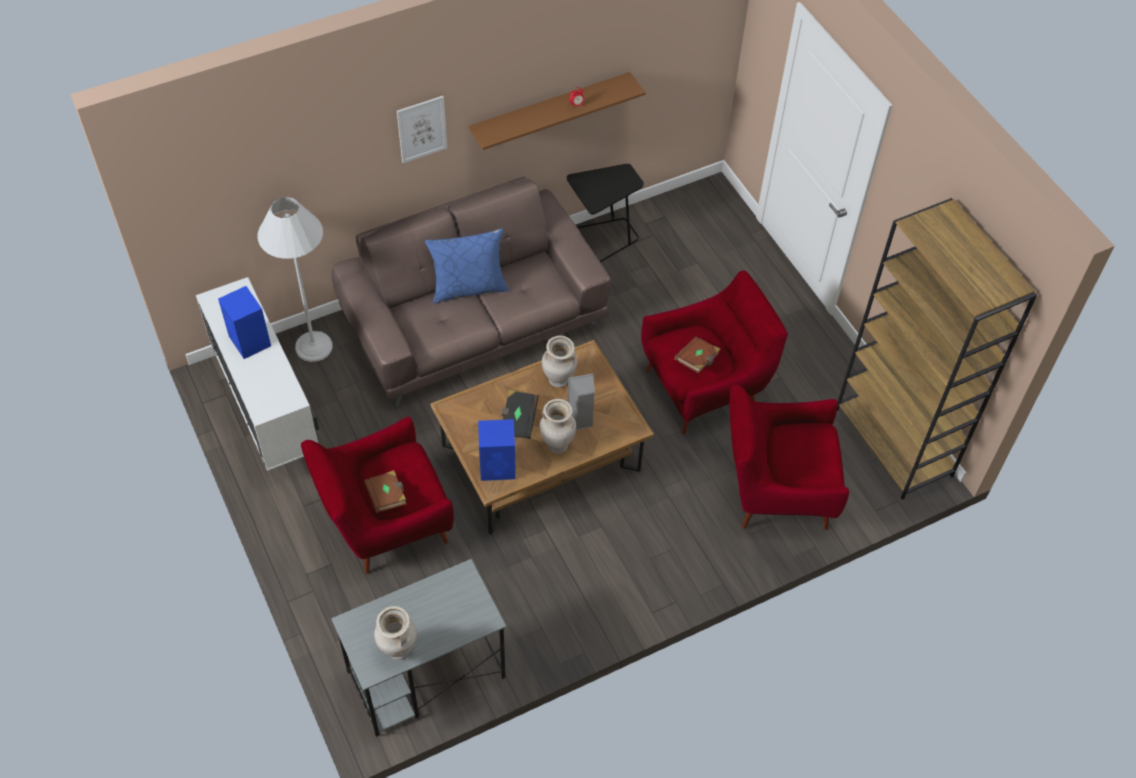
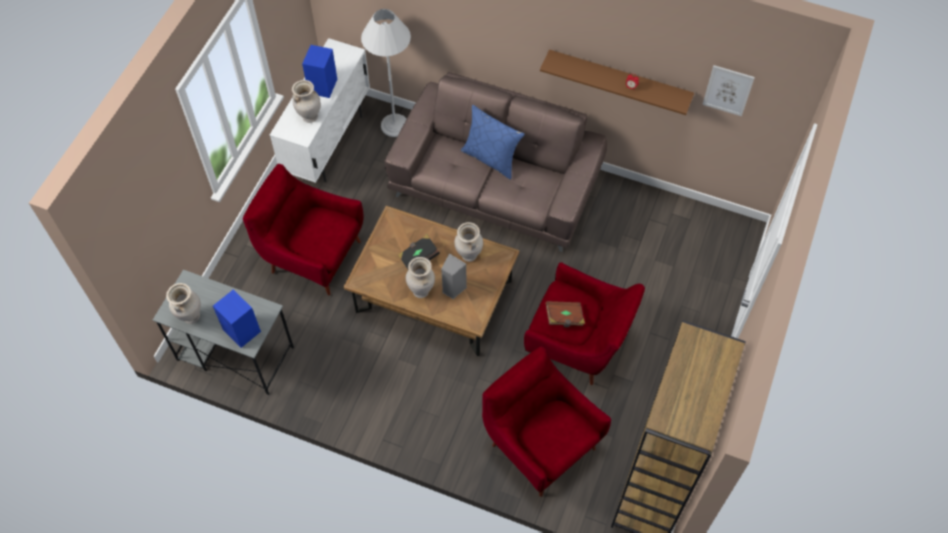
camera: 50 degrees right, 5 degrees up
(274, 378) = (309, 117): none -> beige vase
(387, 496) = (303, 236): brown book -> none
(422, 129) = (511, 29): picture -> picture (728, 90)
(498, 466) = (375, 273): blue speaker -> blue speaker (242, 331)
(602, 240) = (631, 201): black side table -> none

